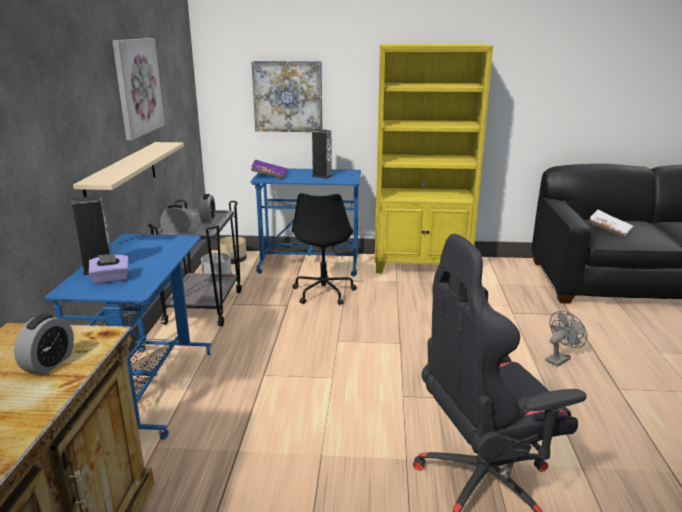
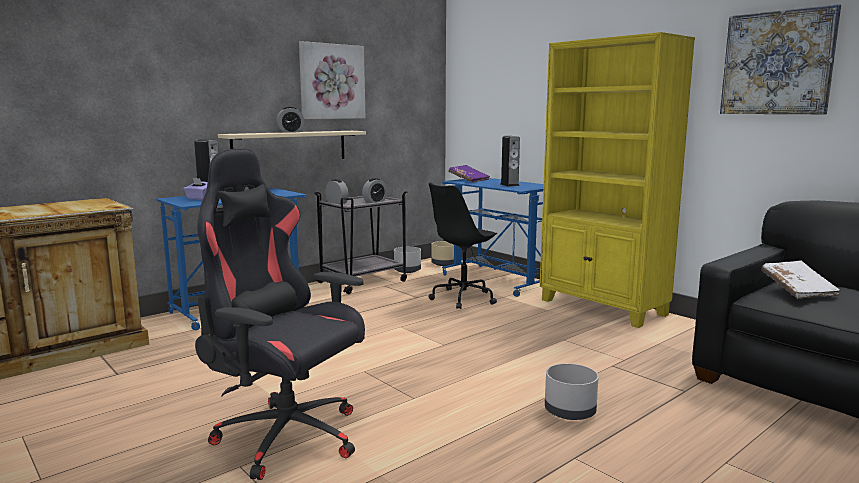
camera: 45 degrees right, 10 degrees down
(49, 364) = (67, 208): alarm clock -> alarm clock (290, 132)
(287, 96) = (508, 106): picture -> picture (777, 63)
(559, 359) = (569, 411): grey fan -> grey planter

